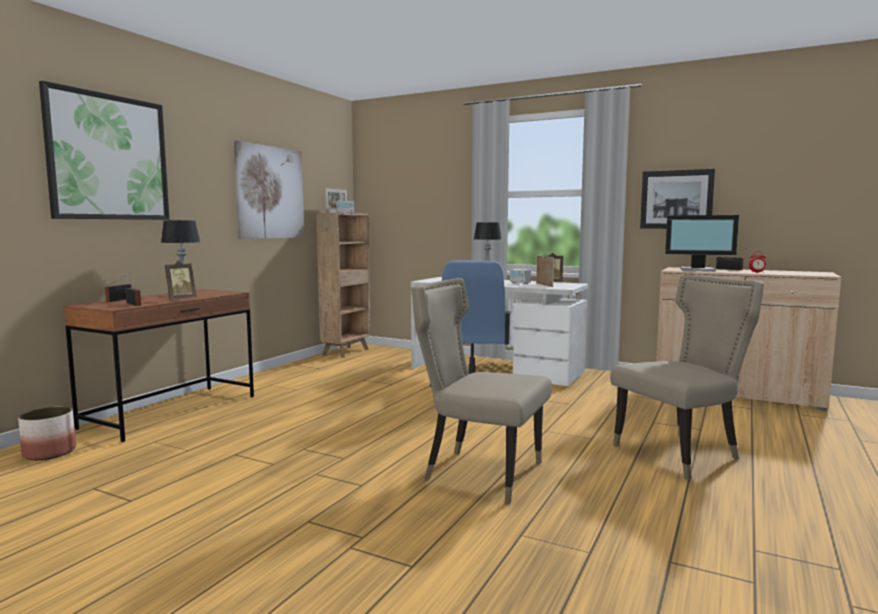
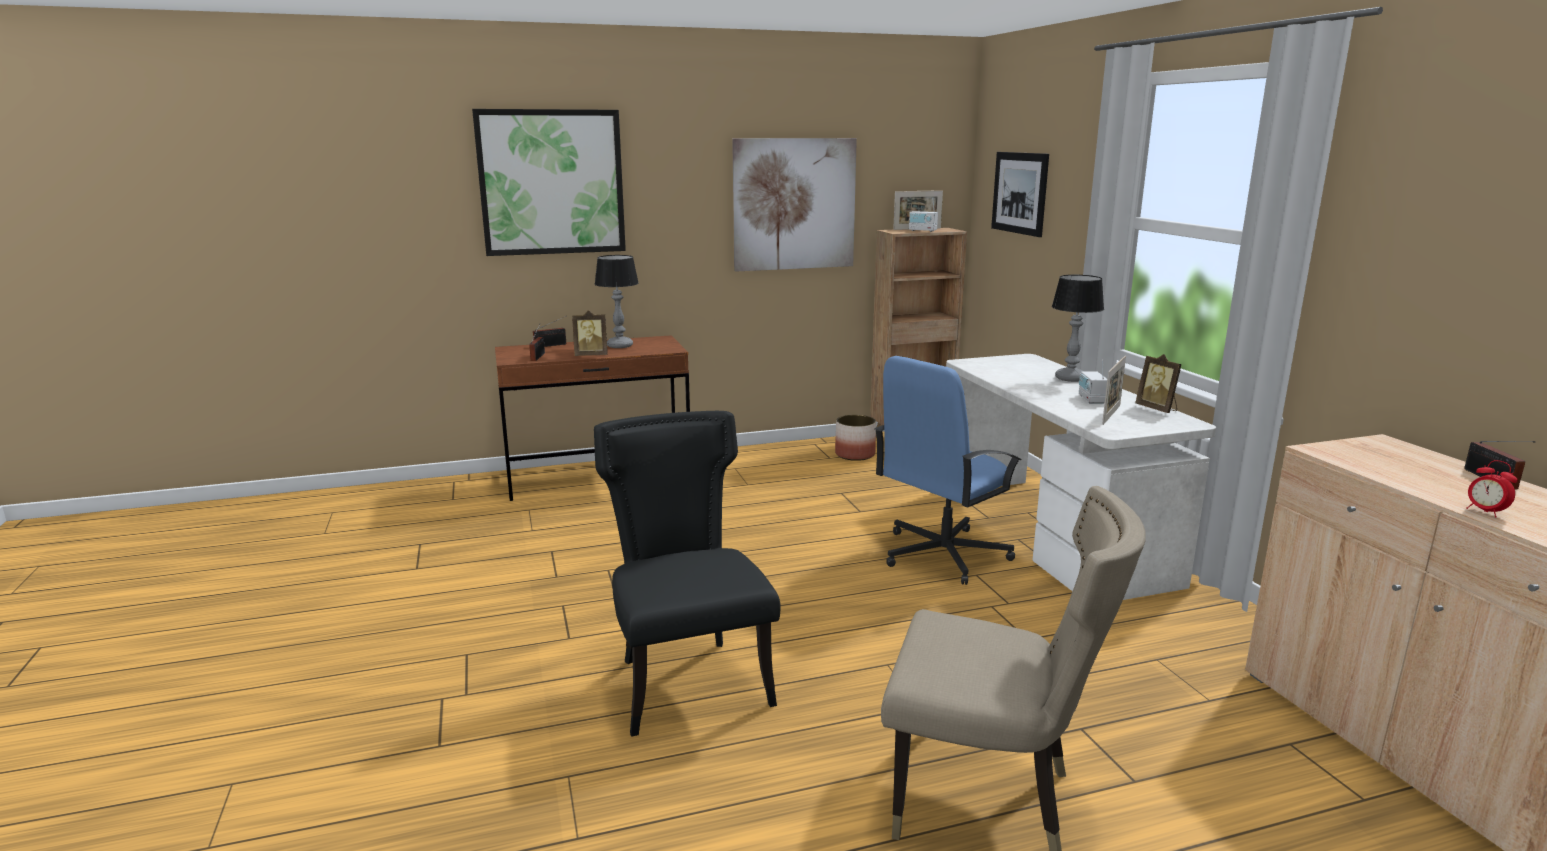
camera: 45 degrees right, 10 degrees up
(50, 452) = (456, 493): planter -> planter (855, 454)
(478, 472) = (688, 681): beige chair -> black chair
(676, 199) = (1428, 286): picture -> picture (1019, 193)
(698, 270) = (1391, 463): monitor -> none

